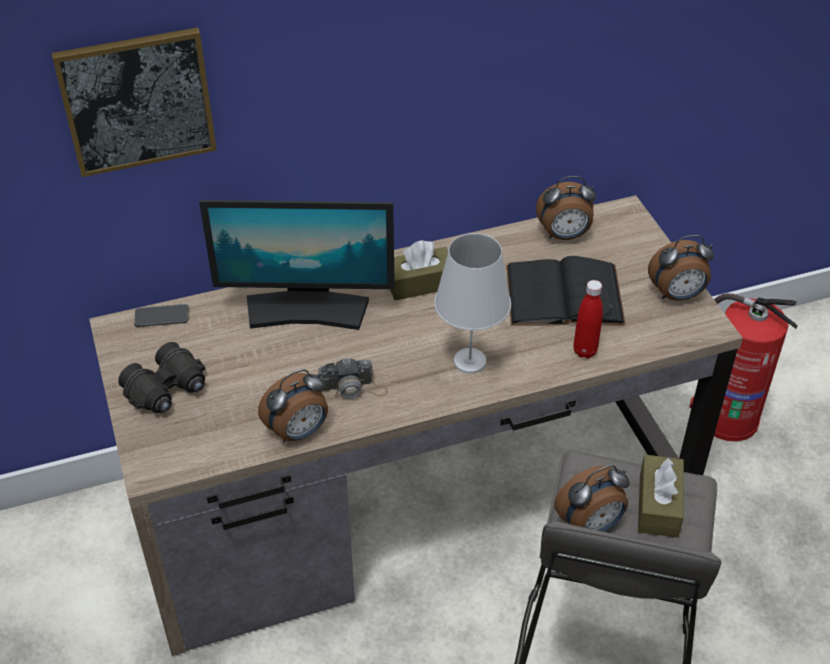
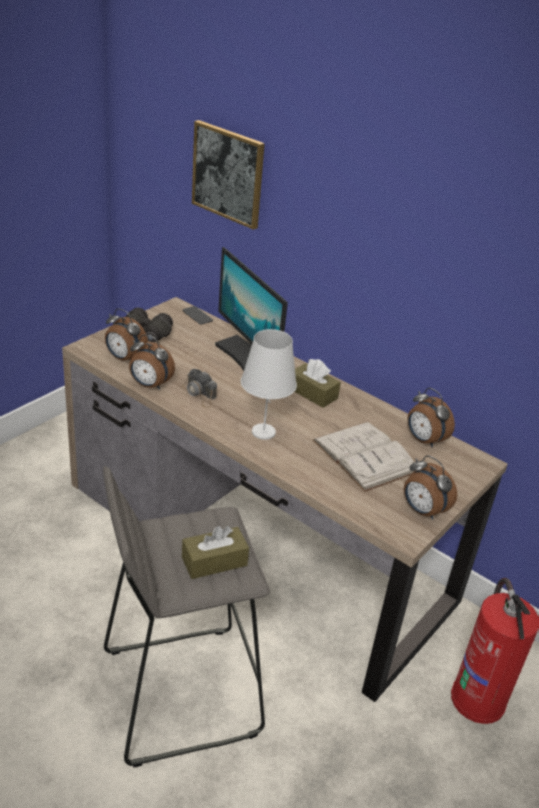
camera: 55 degrees right, 10 degrees down
(564, 294) = (365, 455): black book -> white book
(585, 351) = (320, 479): red bottle -> none
(590, 525) = (172, 532): alarm clock -> alarm clock (124, 358)

